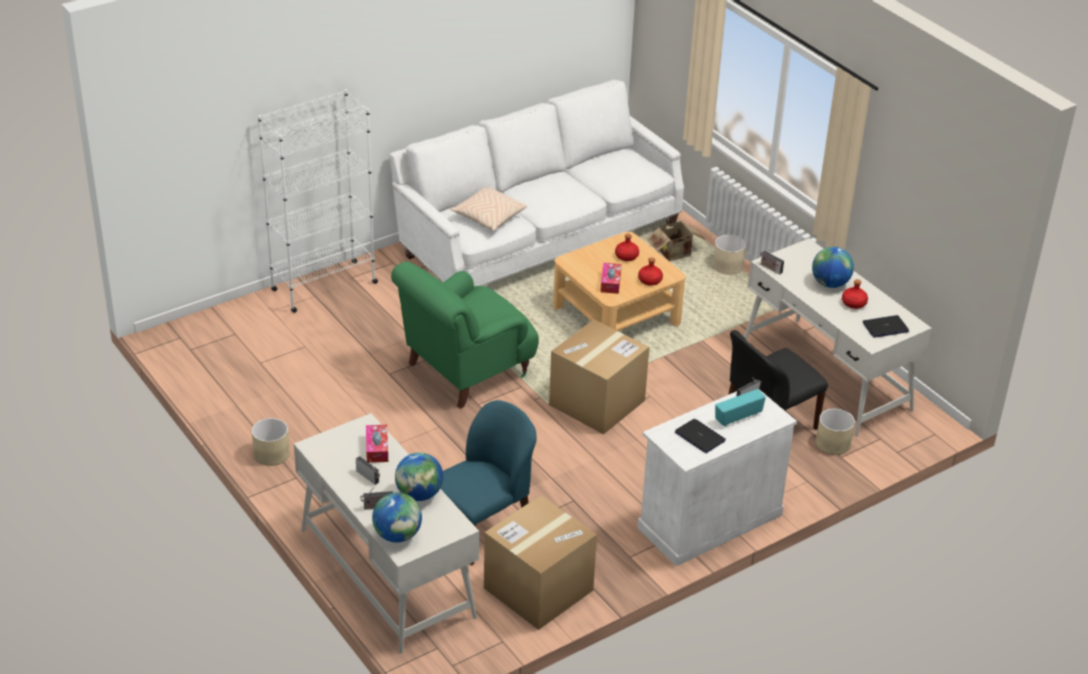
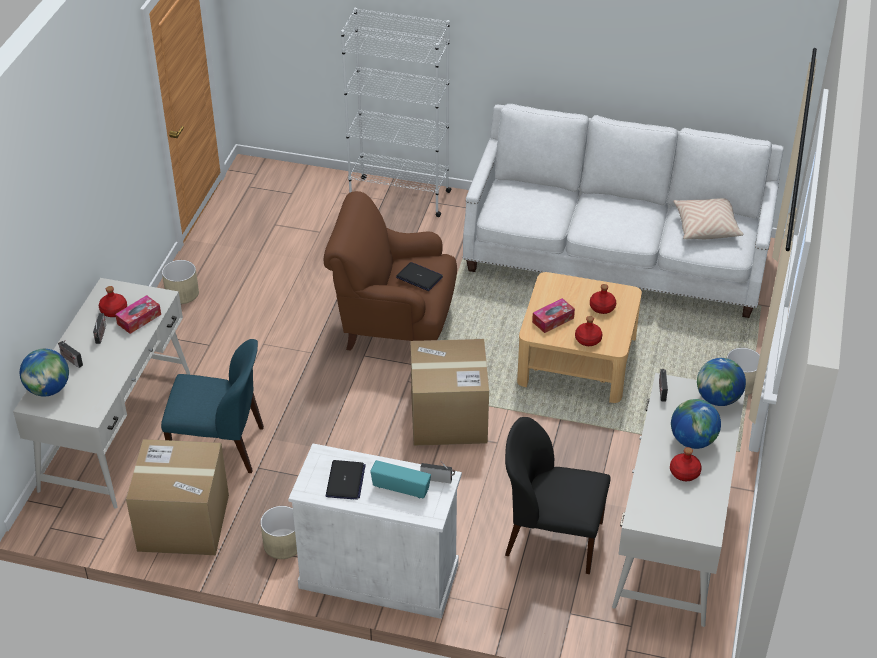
camera: 50 degrees right, 5 degrees up
(347, 456) = (113, 310): none -> red bottle
(419, 494) = (108, 372): globe -> globe (718, 399)
(465, 371) = (394, 324): green armchair -> brown armchair
(488, 217) = (533, 205): beige pillow -> beige pillow (705, 227)
(676, 254) = (709, 343): cardboard box -> none
(832, 444) = (581, 597): beige planter -> beige planter (282, 544)
(885, 327) = (676, 514): laptop -> laptop (419, 277)

